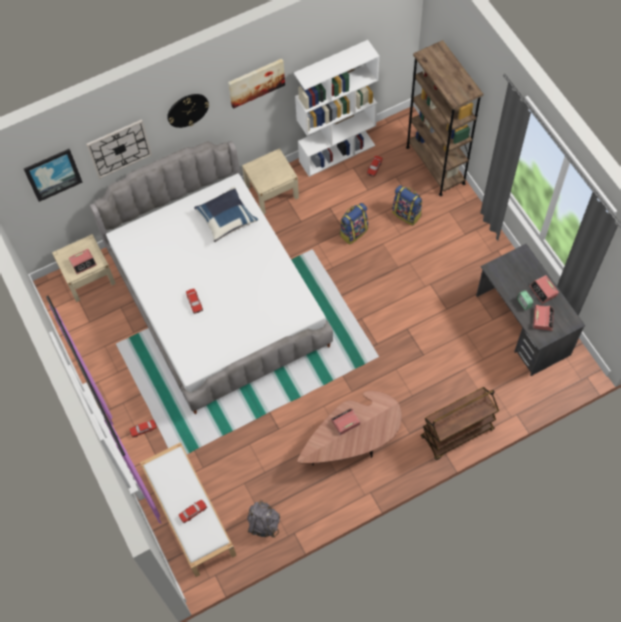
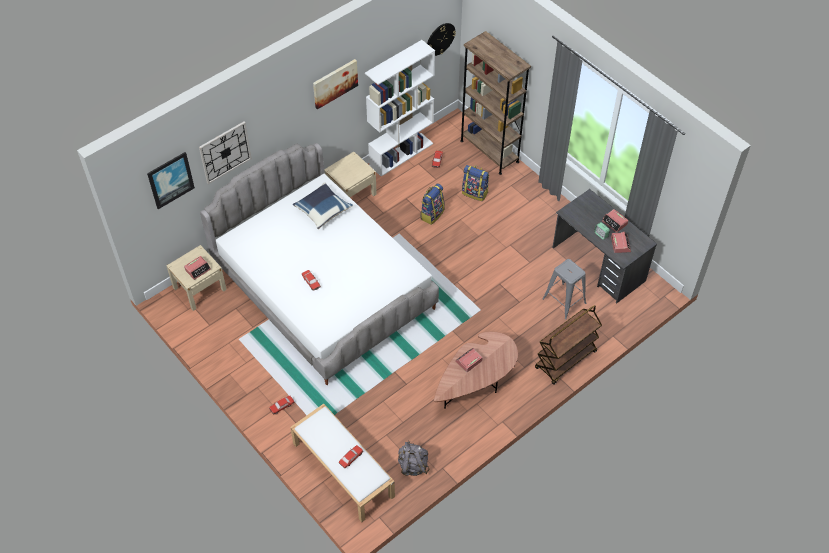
camera: 15 degrees left, 10 degrees down
(187, 110) = (280, 112): wall clock -> wall clock (440, 39)
(473, 362) = (564, 301): none -> grey stool

